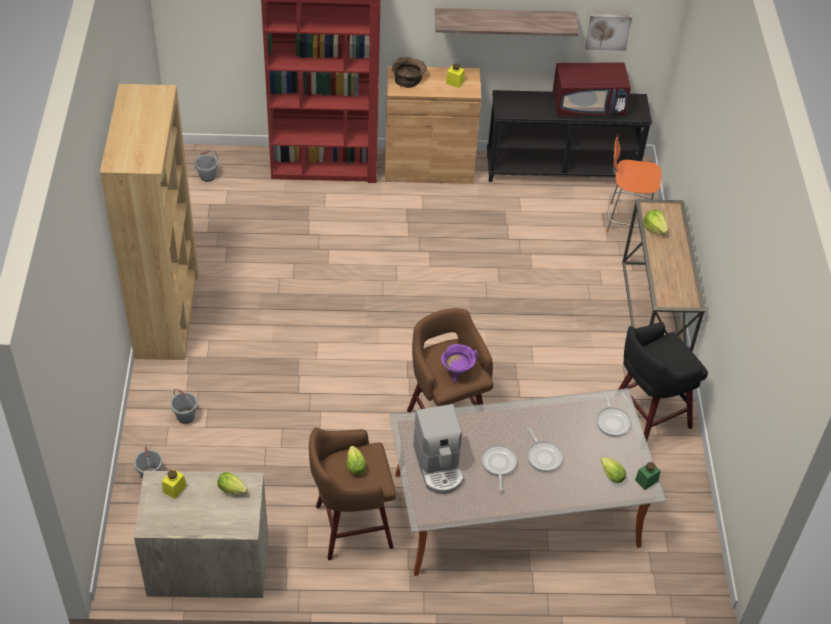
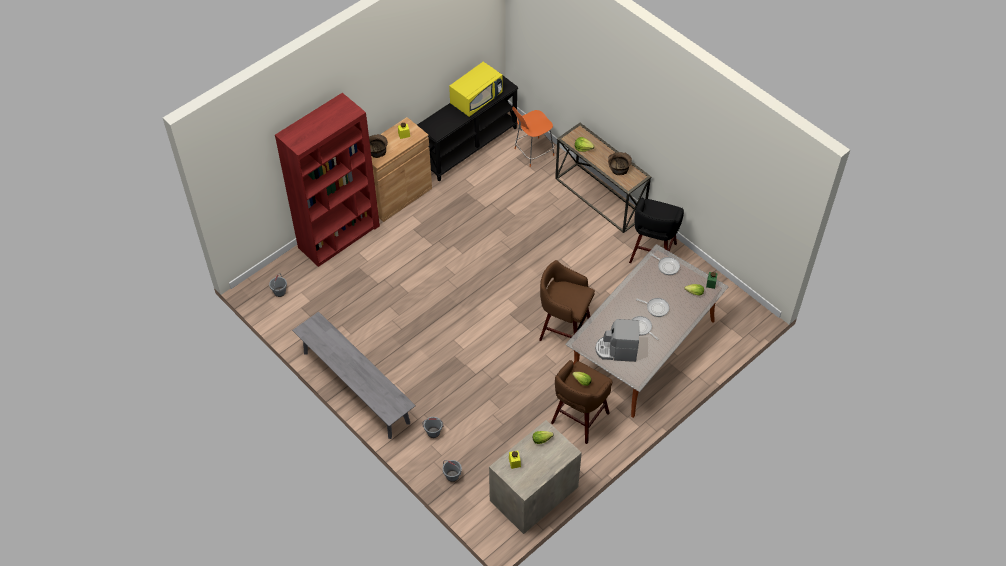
camera: 40 degrees left, 5 degrees up
(167, 314) = (356, 387): brown bookcase -> grey bench
(439, 466) = (616, 350): coffee machine -> coffee machine turned 150 degrees clockwise
(457, 372) = (574, 297): purple cooking pot -> none
(504, 21) = (413, 80): shelf -> none
(588, 105) = (476, 99): red microwave -> yellow microwave
(608, 31) = (469, 49): picture -> none
(676, 275) = (619, 167): none -> brown bowl

